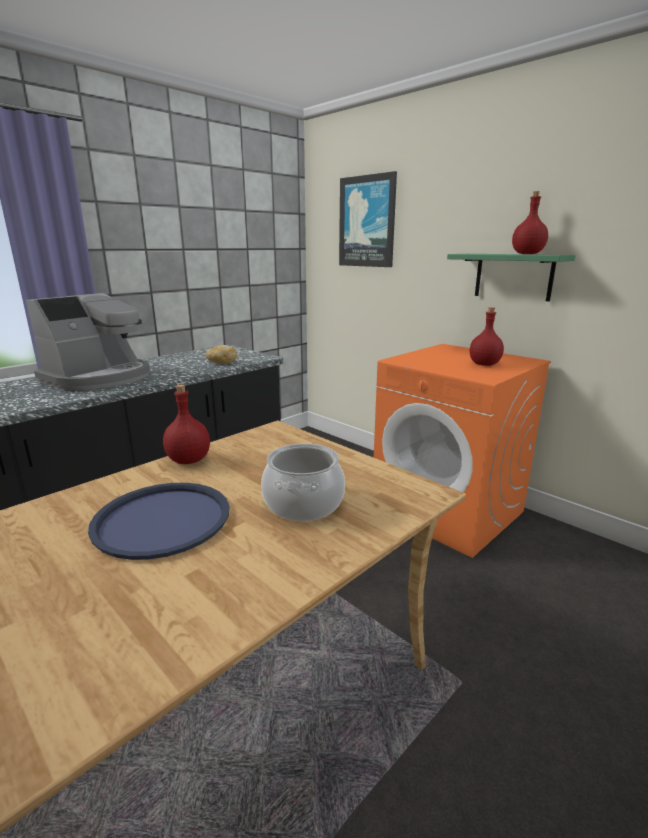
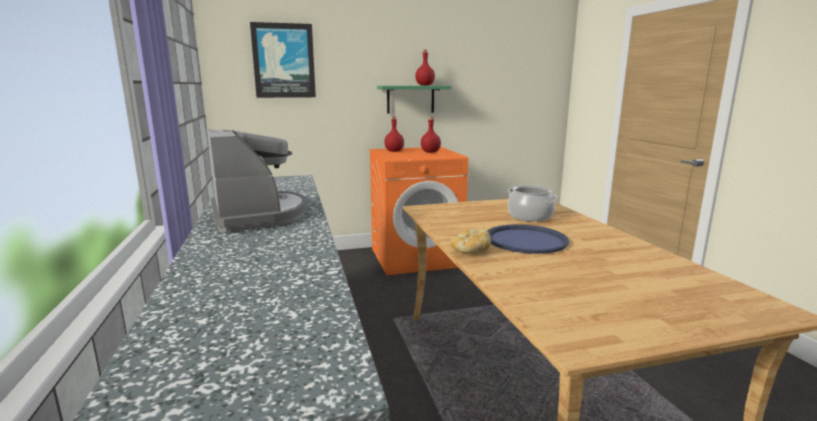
camera: 60 degrees left, 5 degrees down
(189, 460) = (446, 229): red bottle -> red bottle (394, 151)
(221, 362) = (291, 185): bread -> bread (471, 252)

